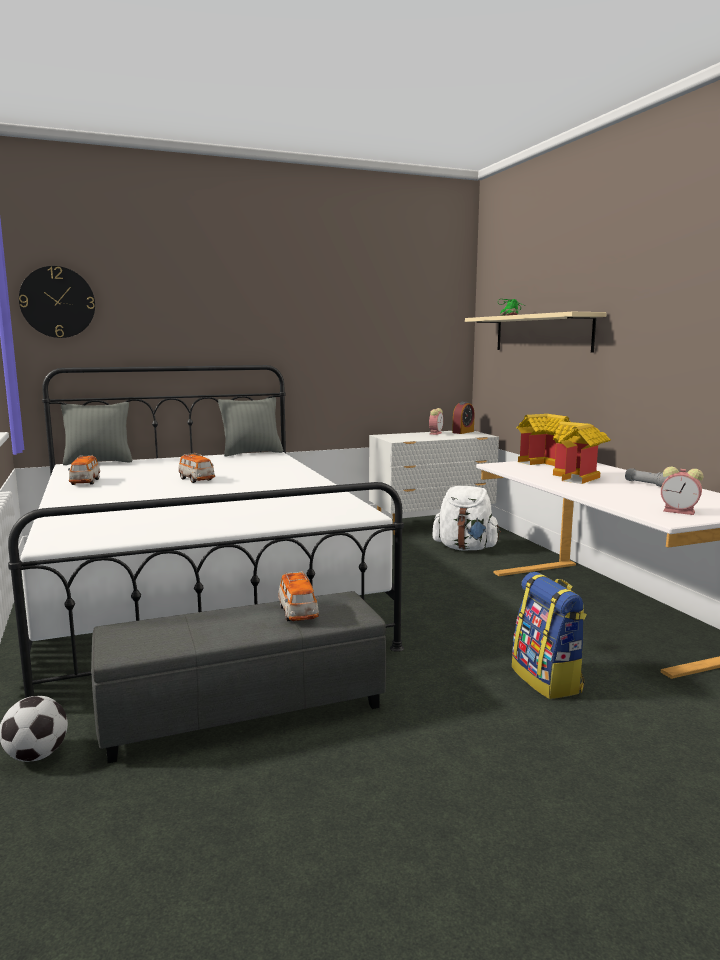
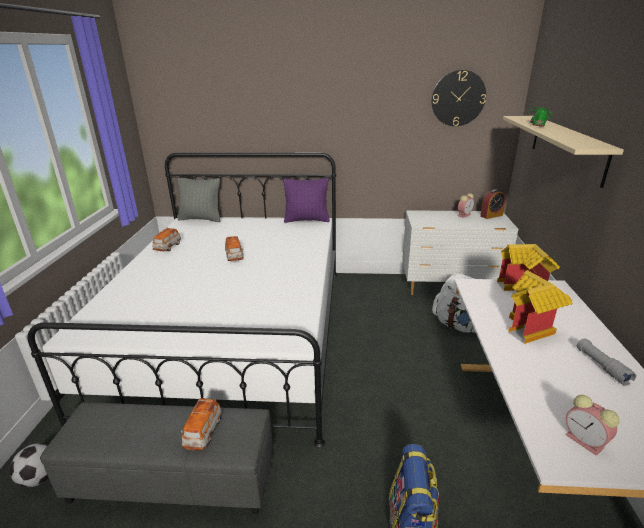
camera: 25 degrees right, 15 degrees up
(57, 302) = (170, 104): wall clock -> wall clock (458, 98)
(252, 453) = (307, 220): grey pillow -> purple pillow

